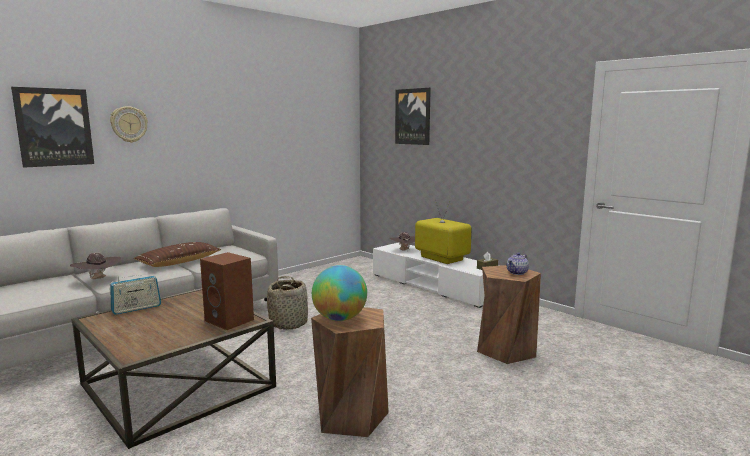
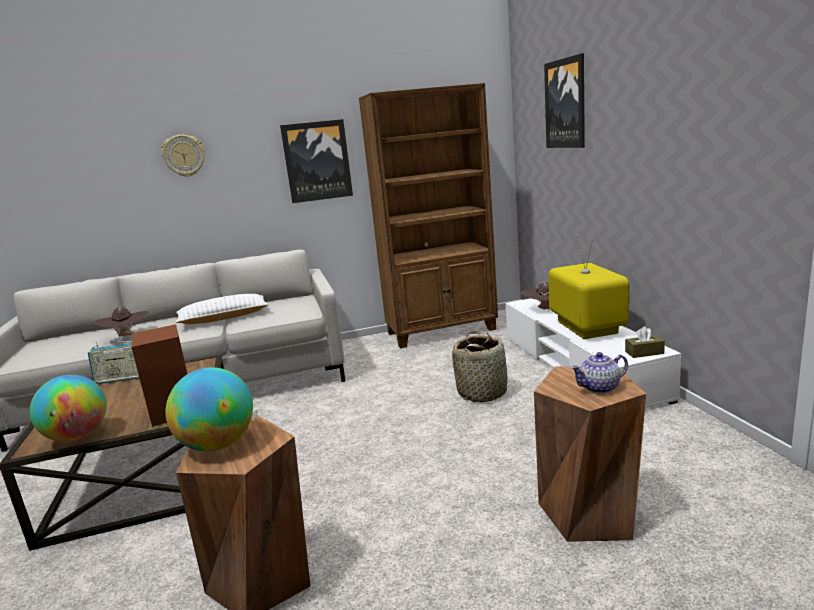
camera: 30 degrees right, 5 degrees up
(54, 127) = (104, 167): picture -> picture (317, 161)
(167, 344) = (78, 437): none -> globe
(179, 262) = (224, 318): brown pillow -> white pillow
(289, 323) = (337, 404): basket -> basket (482, 392)
(319, 273) = (442, 331): none -> brown bookcase

